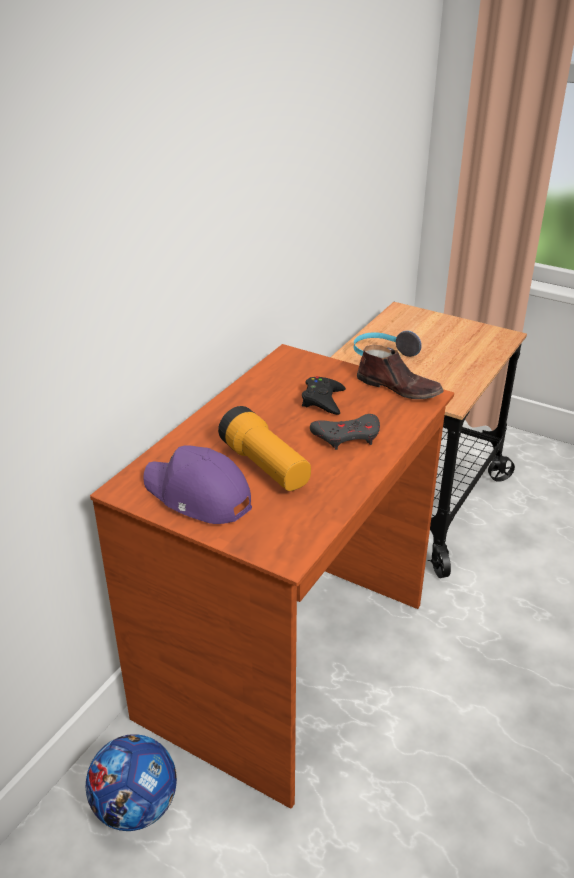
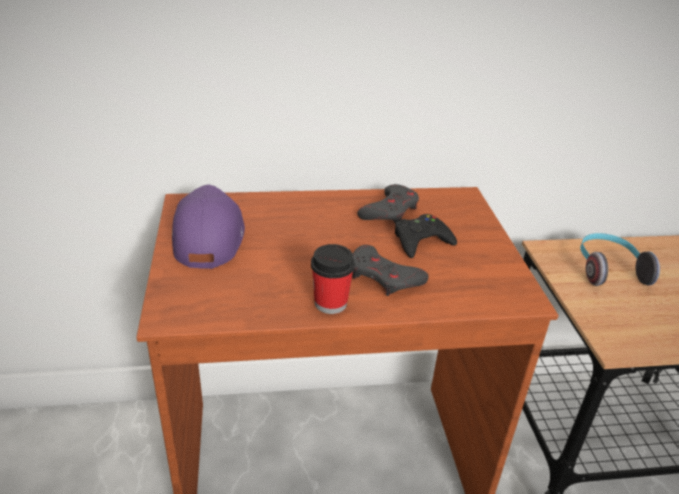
camera: 50 degrees right, 0 degrees up
(136, 807) = (127, 456): football -> none
(265, 466) = (284, 251): flashlight -> none
(268, 394) = (390, 210): none -> grey game controller
(353, 472) = (330, 303): none -> cup
(399, 388) = (508, 275): brown shoe -> none

